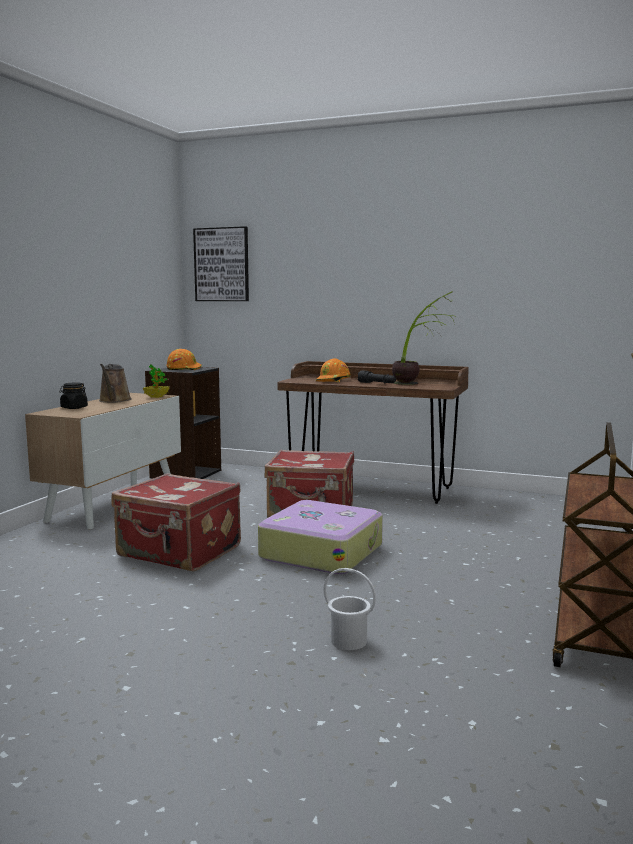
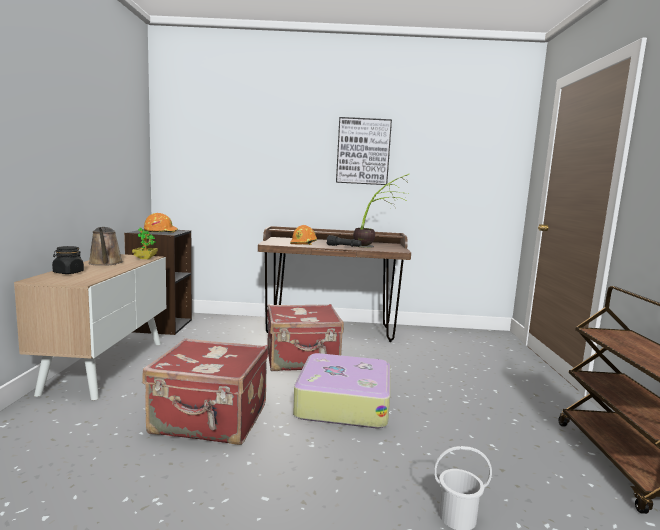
camera: 20 degrees left, 0 degrees up
(222, 264) = (191, 139): picture -> picture (363, 151)

